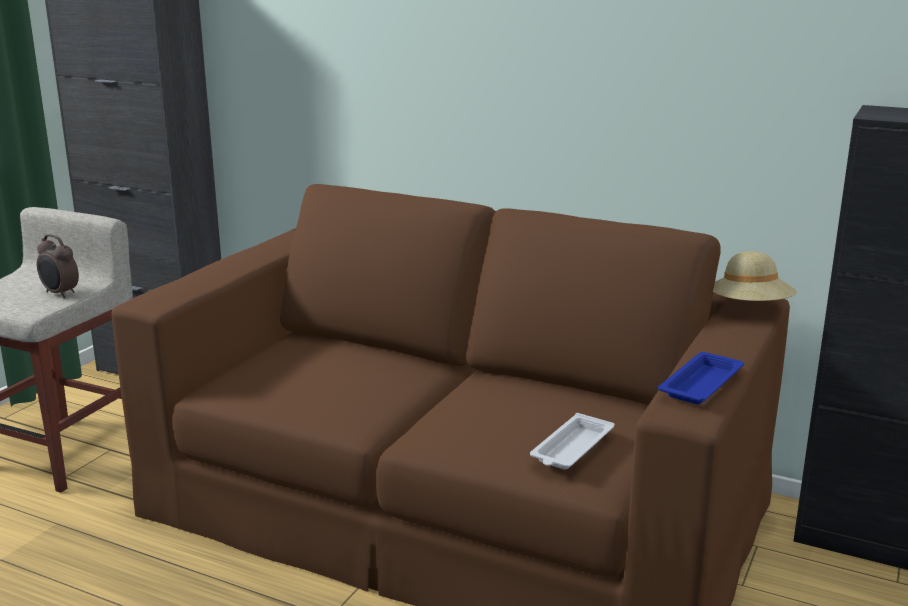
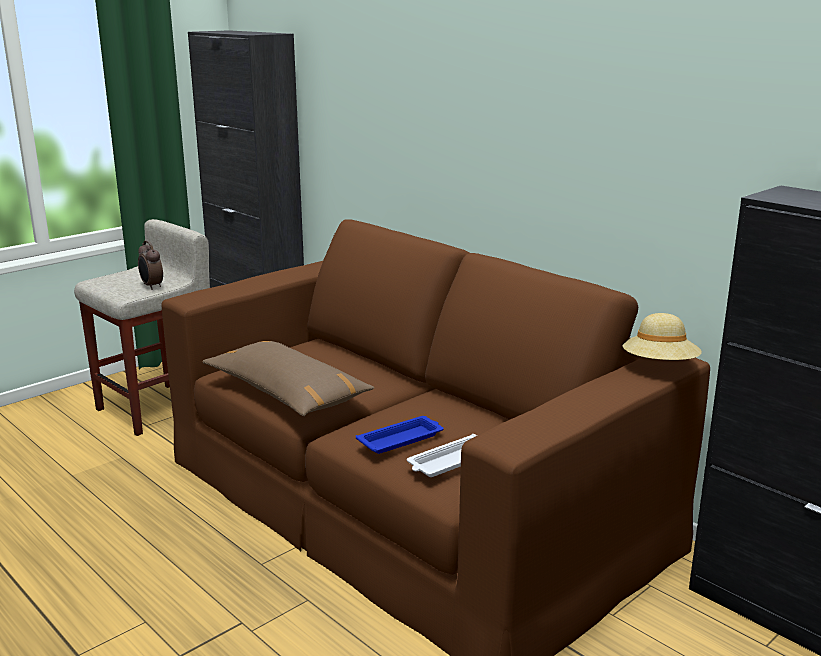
camera: 20 degrees right, 0 degrees up
(314, 402) = (286, 393): none -> brown pillow
(702, 383) = (544, 422): blue tray -> blue tray (401, 439)

